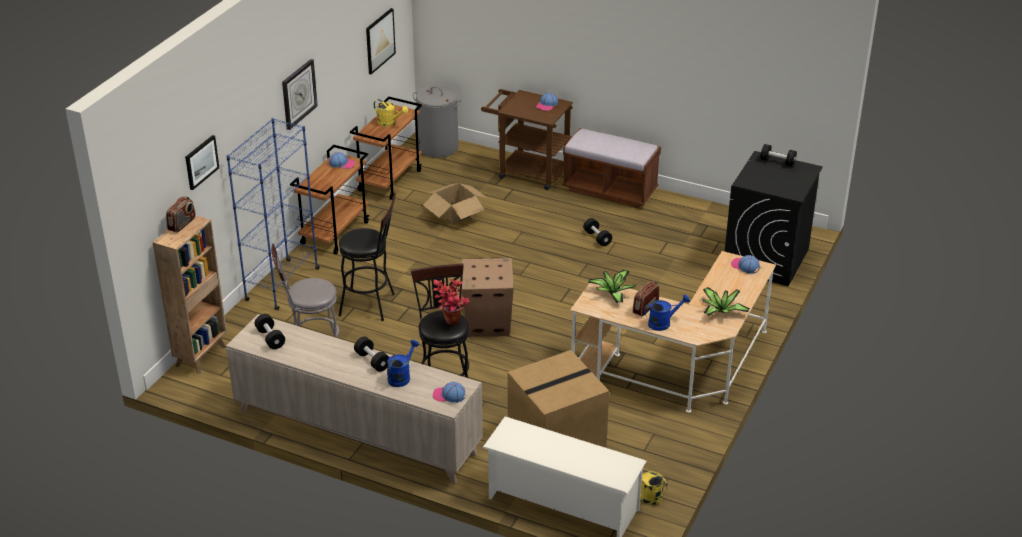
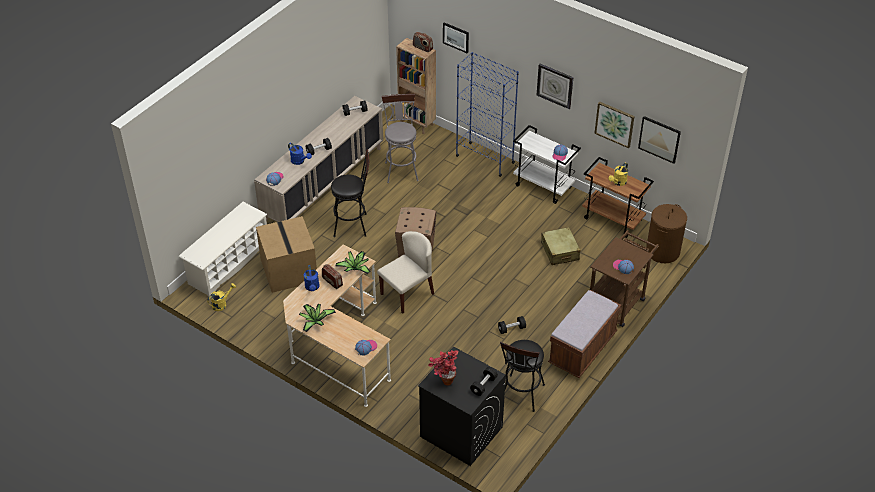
camera: 100 degrees right, 10 degrees up
(335, 233) = (544, 186): brown cart -> white cart
(349, 72) = (614, 124): none -> picture
(372, 305) = (451, 199): black stool -> black stool (520, 396)
(438, 147) = (663, 251): grey laundry basket -> brown laundry basket
(451, 324) = (343, 186): potted plant -> potted plant (443, 381)
(455, 214) = (560, 251): cardboard box -> beige suitcase
(566, 322) = (407, 293): none -> beige chair

